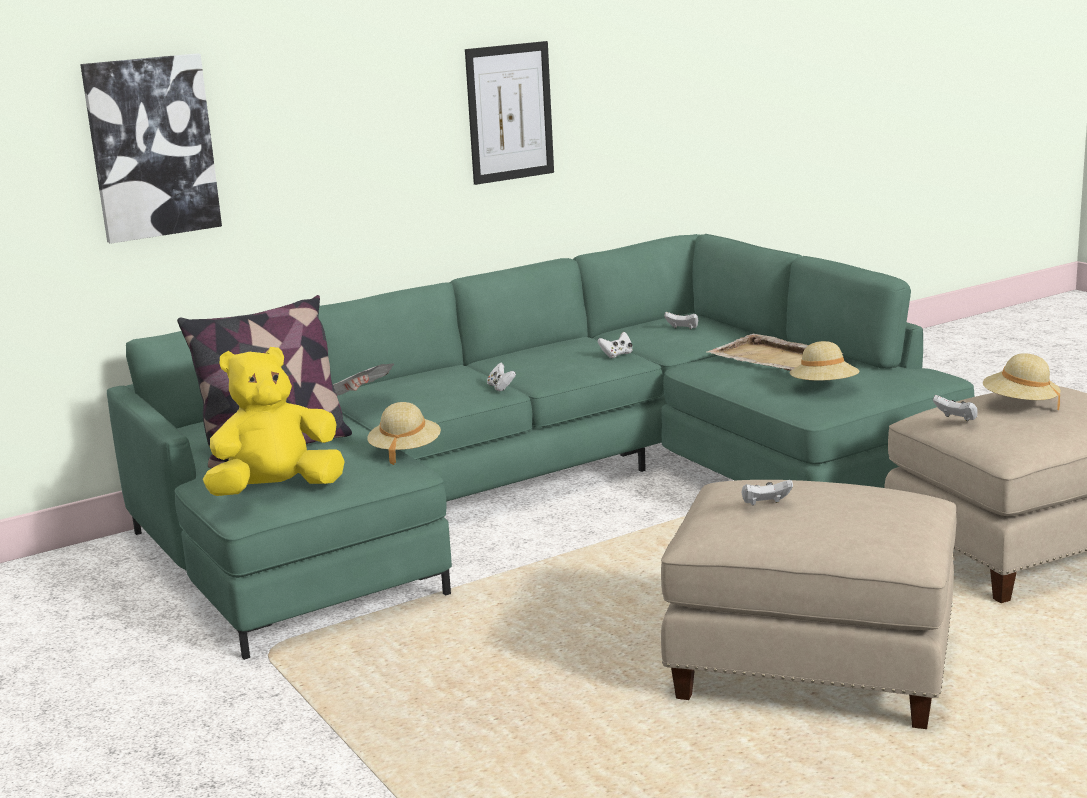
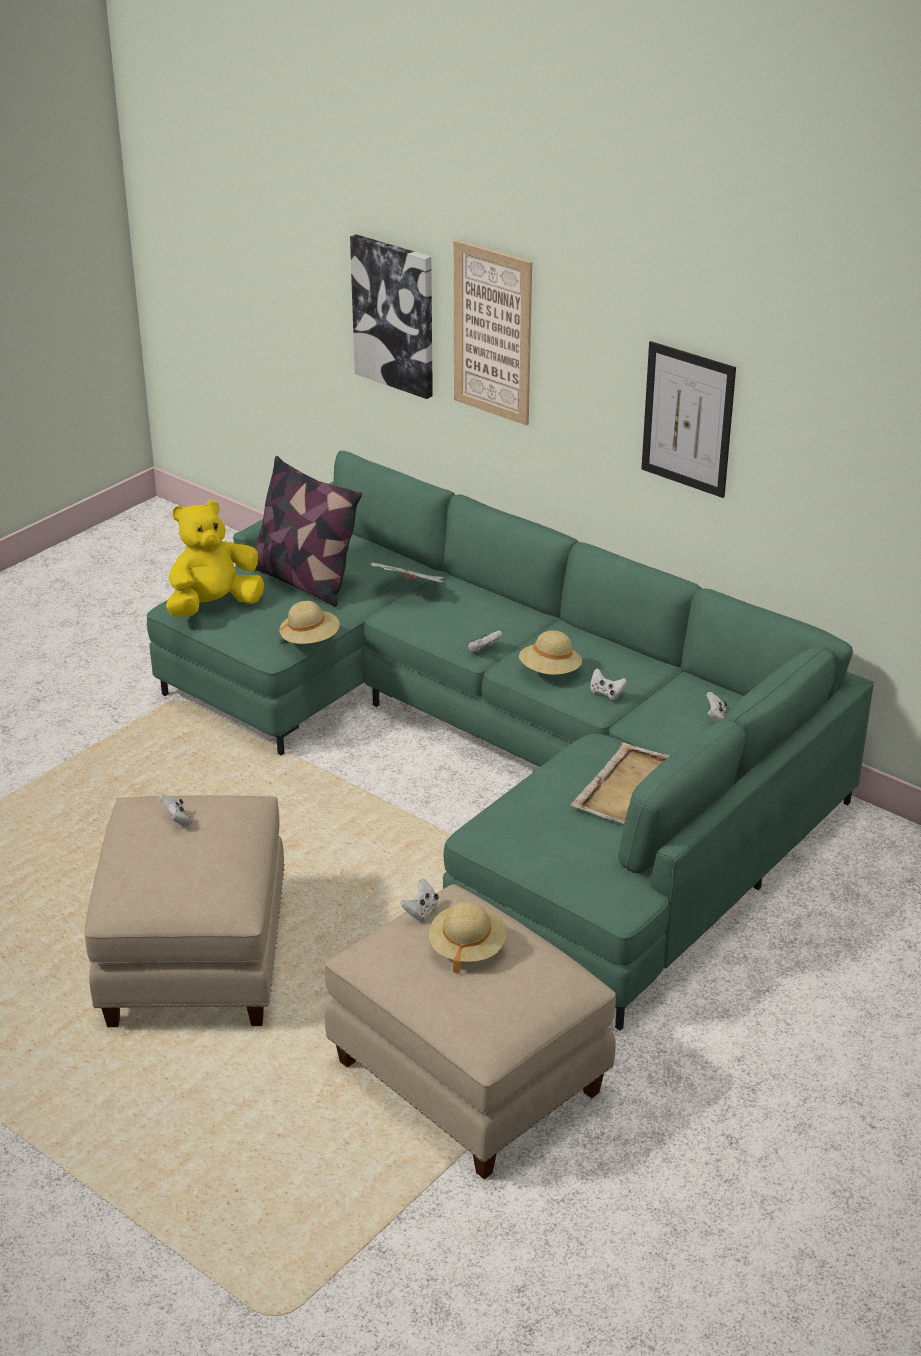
camera: 70 degrees right, 15 degrees up
(276, 490) = (214, 606): yellow plush toy -> yellow plush toy turned 75 degrees counterclockwise
(288, 114) = (492, 333): none -> picture
(824, 388) = (540, 831): beige hat -> beige hat (550, 672)

